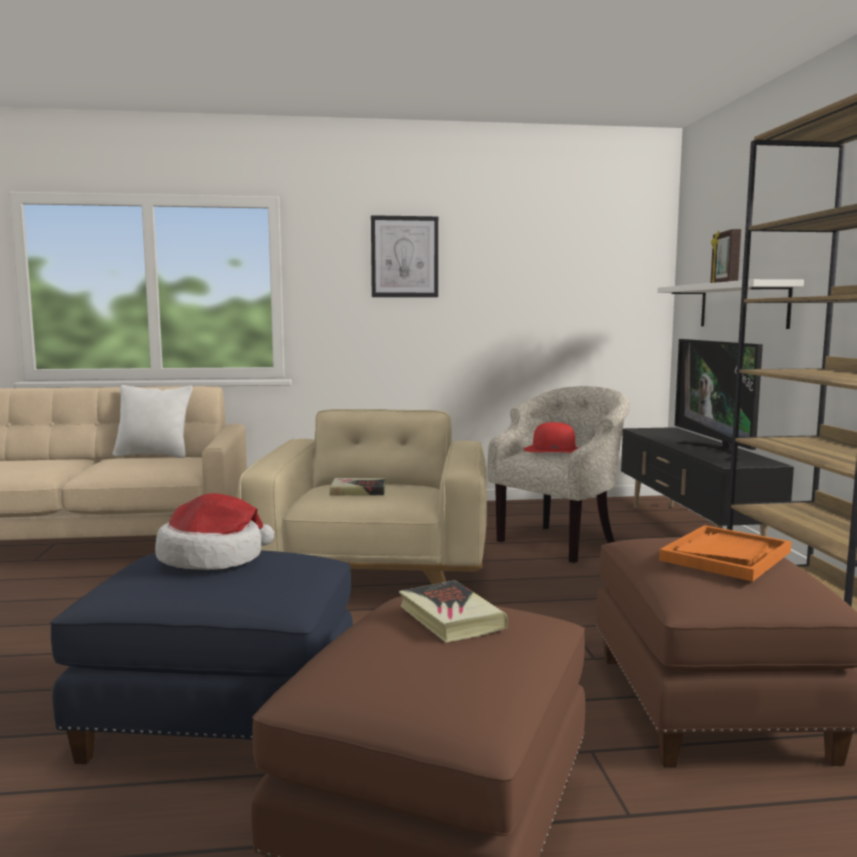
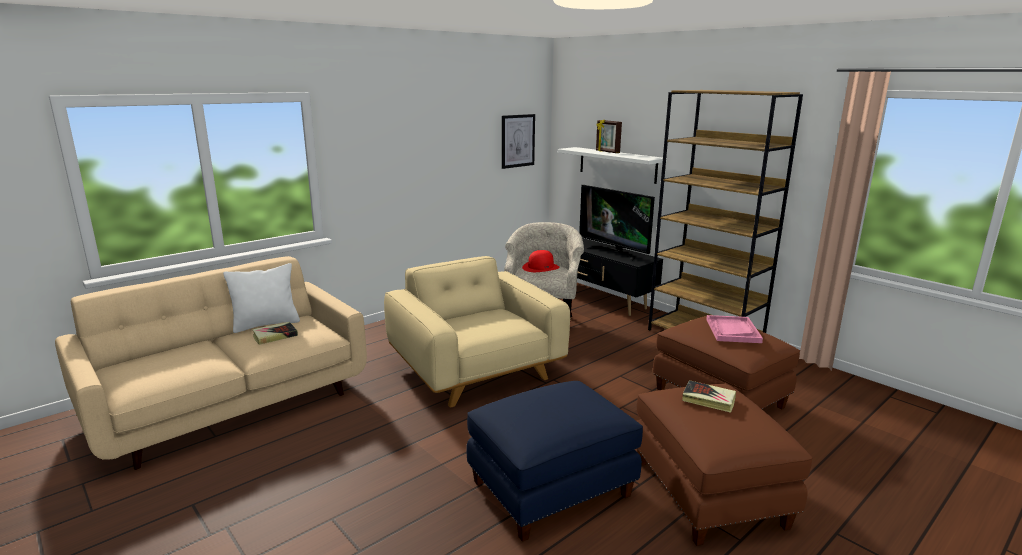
camera: 35 degrees left, 10 degrees up
(214, 558) = (545, 402): hat -> none
(358, 491) = (481, 325): book -> book (275, 336)
(404, 257) = (401, 135): picture -> picture (517, 141)
(725, 556) = (732, 331): orange tray -> pink tray

